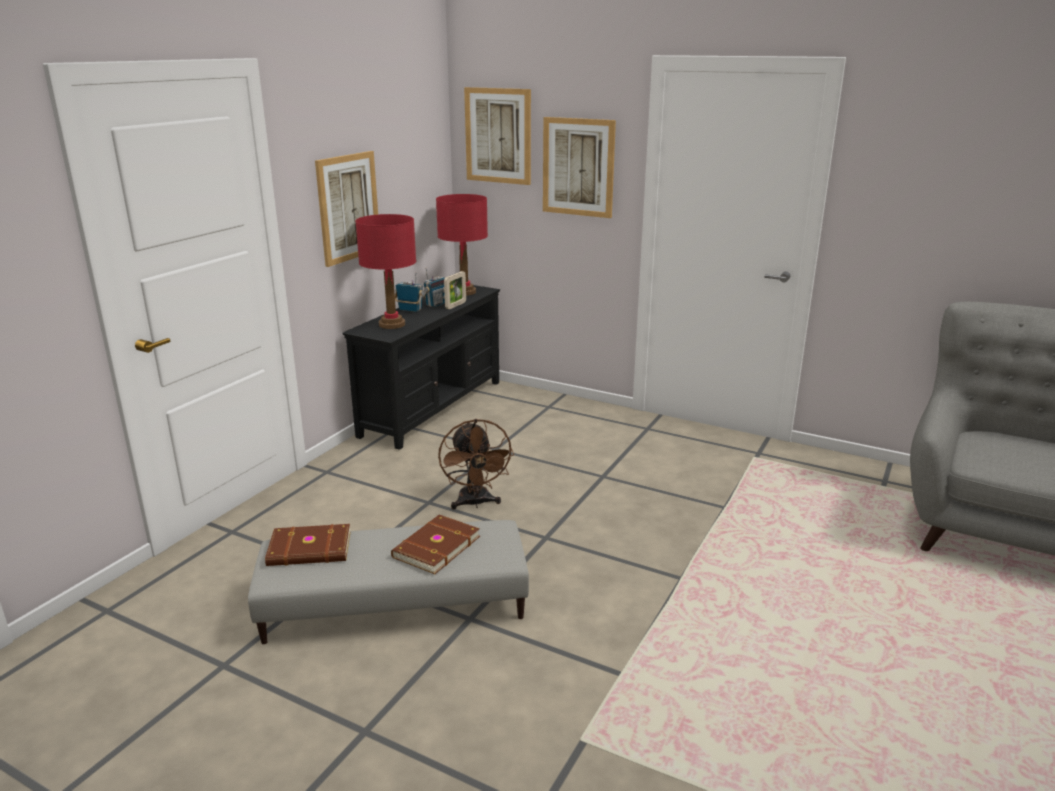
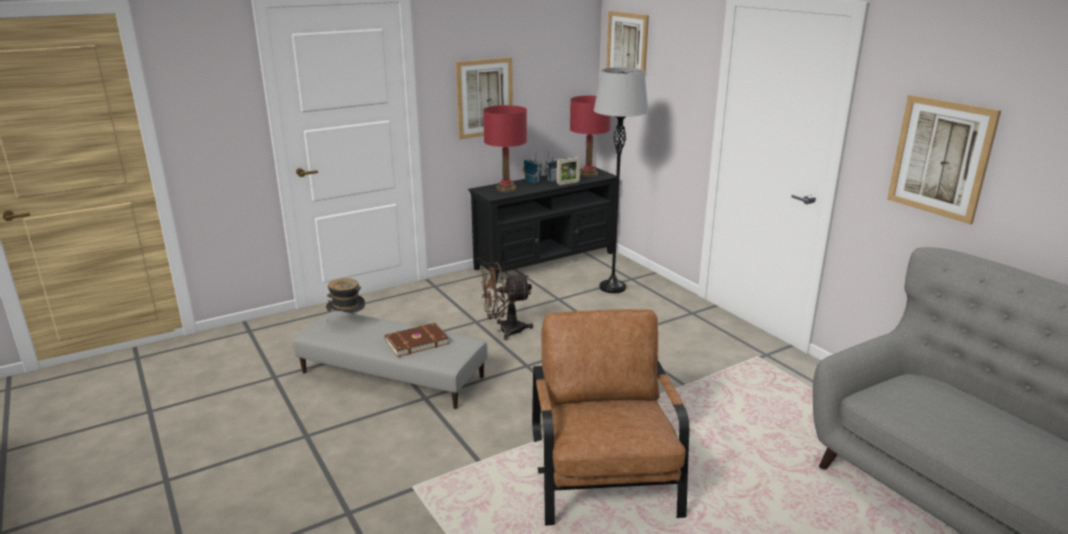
camera: 30 degrees right, 0 degrees up
(310, 550) = (347, 322): brown book -> hat
(475, 503) = (504, 330): brown fan -> brown fan turned 60 degrees clockwise
(539, 421) = (612, 287): none -> grey floor lamp
(578, 167) = (674, 82): picture -> picture (940, 158)
(758, 632) = (604, 472): none -> brown armchair

